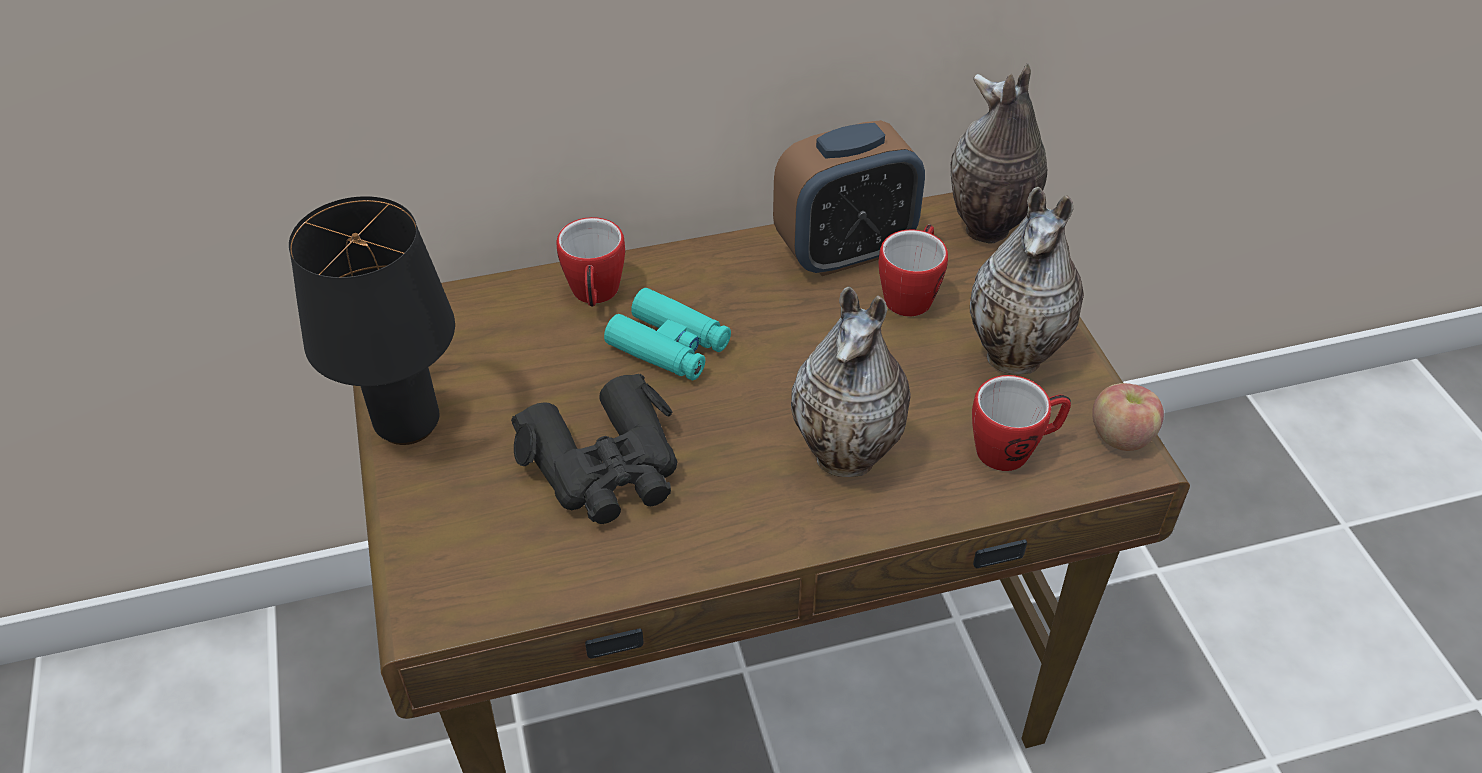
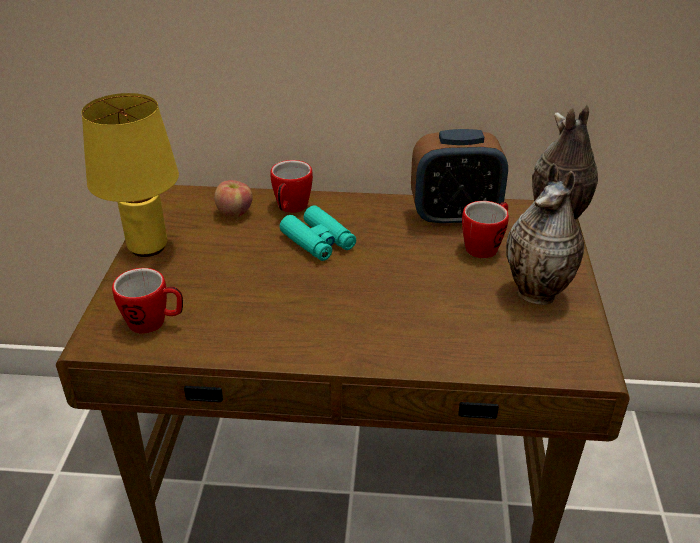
camera: 20 degrees right, 10 degrees down
(409, 425) = (148, 247): black table lamp -> yellow table lamp
(606, 466) = (244, 292): black binoculars -> none
(849, 457) = (395, 322): vase -> none
(1014, 449) = (508, 344): mug -> mug (154, 323)
(1120, 436) = (589, 354): apple -> apple (234, 213)

